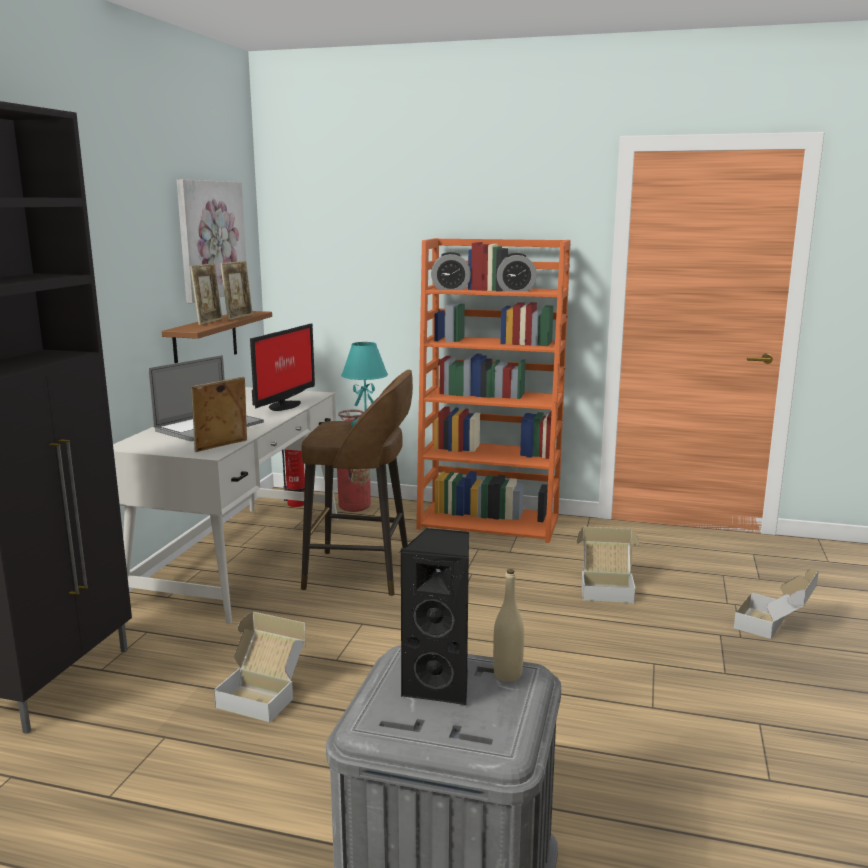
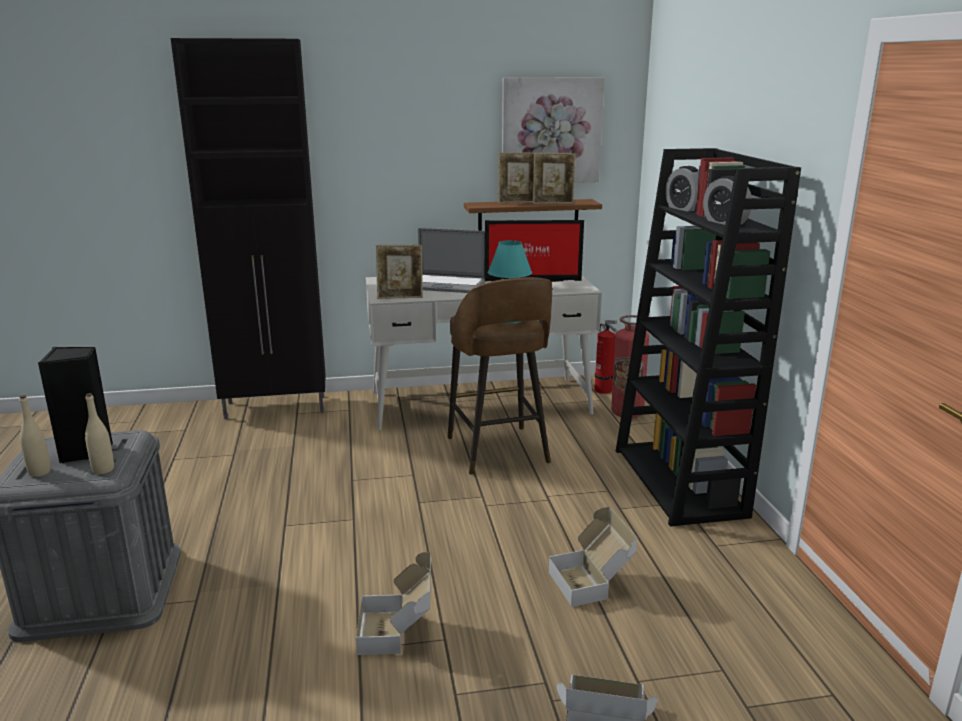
camera: 65 degrees right, 5 degrees up
(222, 447) = (400, 298): picture frame -> picture frame turned 150 degrees clockwise
(264, 694) = (293, 469): cardboard box -> cardboard box (398, 632)
(483, 722) = (39, 472): none -> beige bottle
(490, 522) = (680, 482): orange bookcase -> black bookcase

